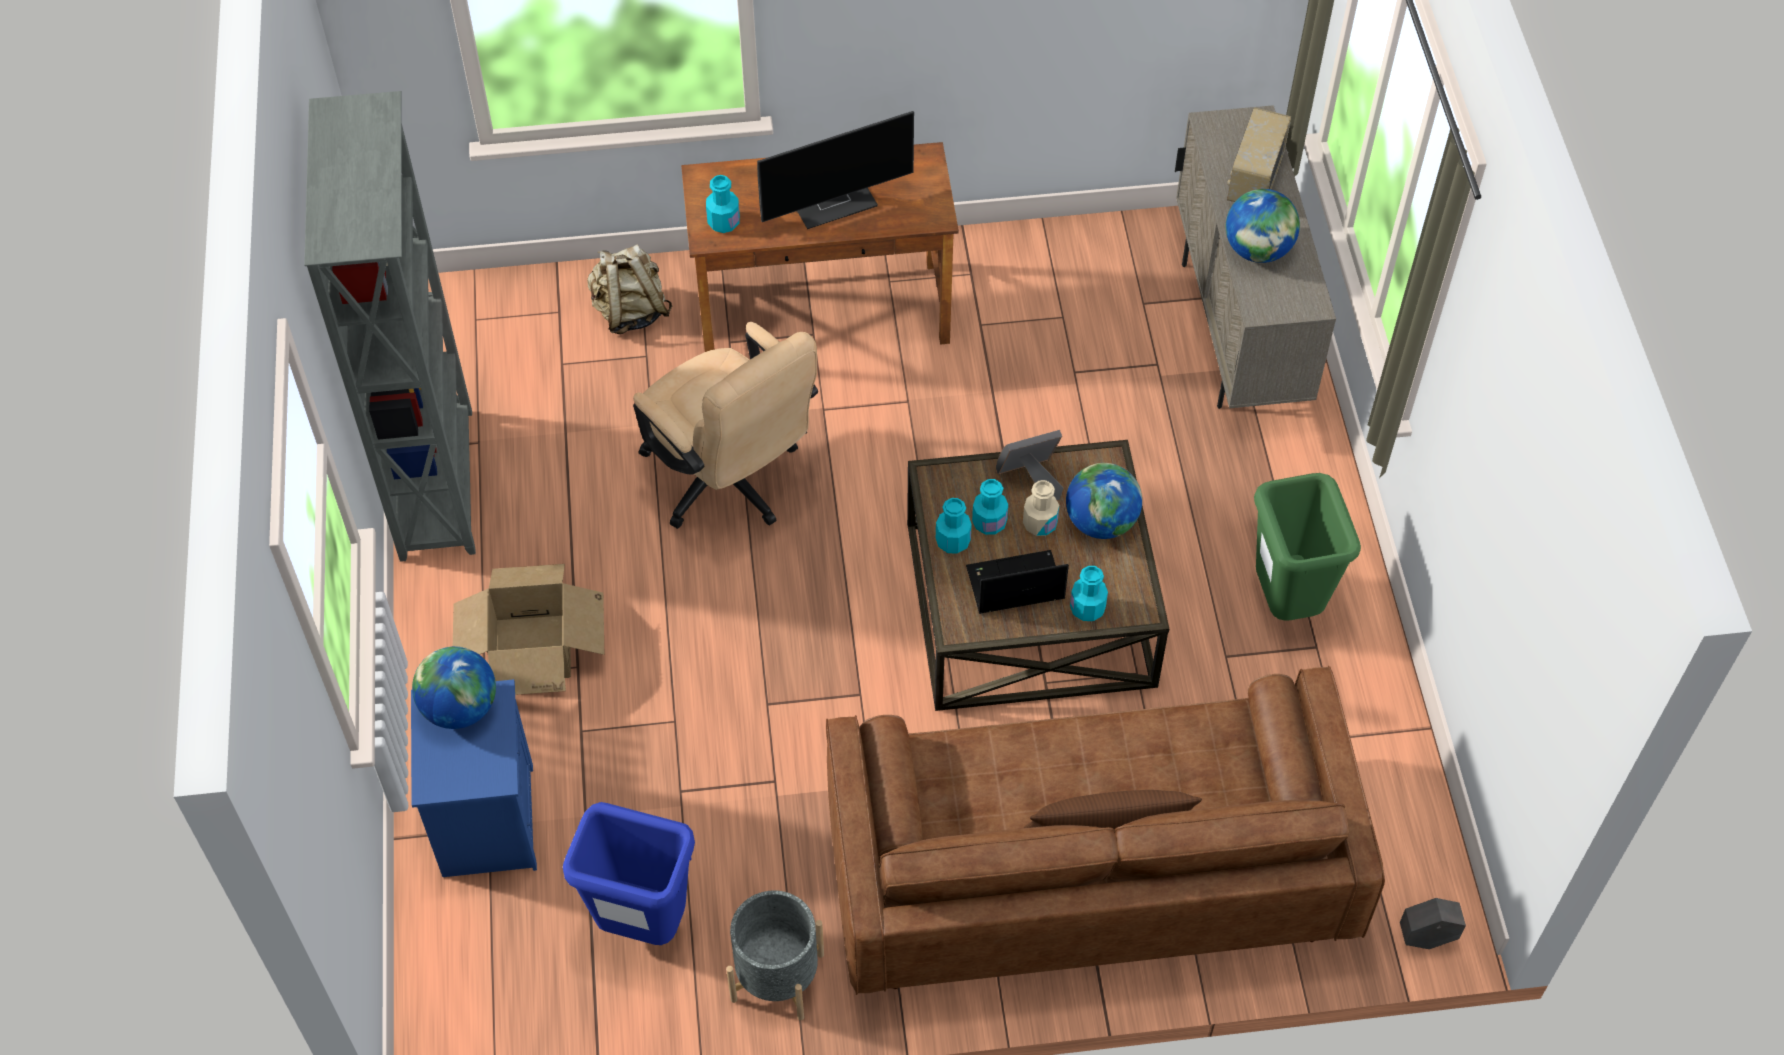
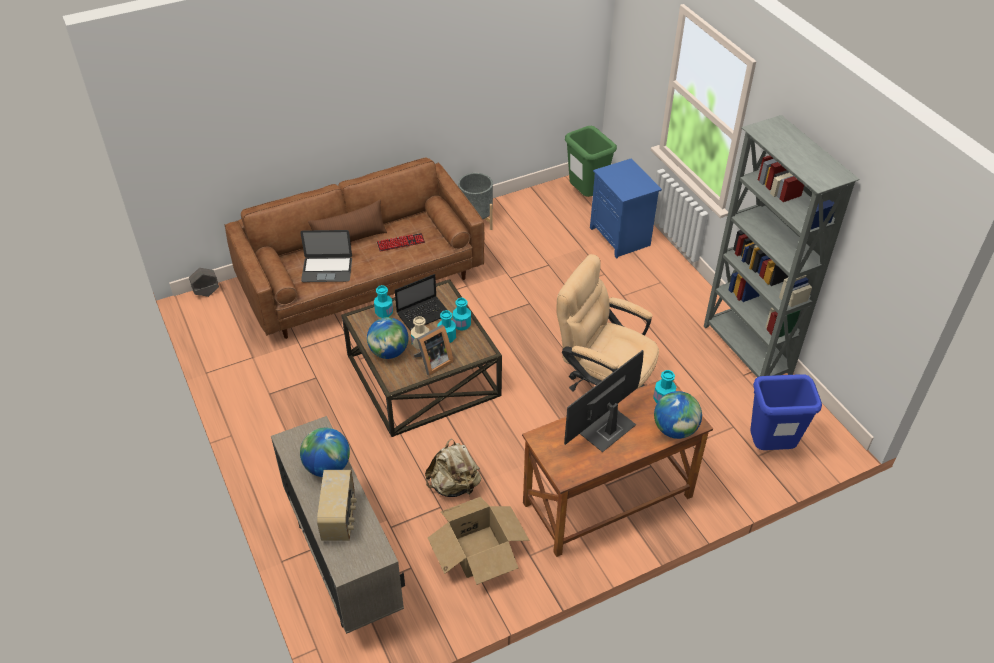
camera: 160 degrees right, 10 degrees down
(460, 708) = (637, 188): globe -> globe (675, 429)
(534, 648) = (647, 297): cardboard box -> cardboard box (478, 551)
(630, 311) = (719, 467): beige backpack -> beige backpack (454, 485)
(642, 925) = (537, 222): blue trash can -> blue trash can (770, 447)
(1003, 786) = (400, 243): none -> keyboard
(1174, 758) = (327, 269): none -> laptop
(1286, 604) = (288, 410): green trash can -> green trash can (585, 195)

